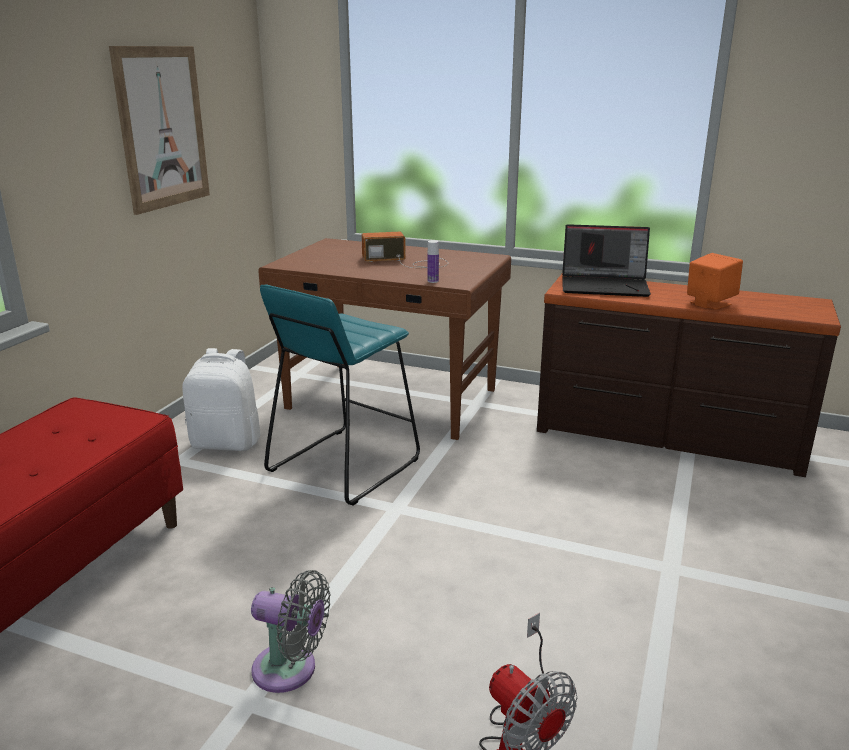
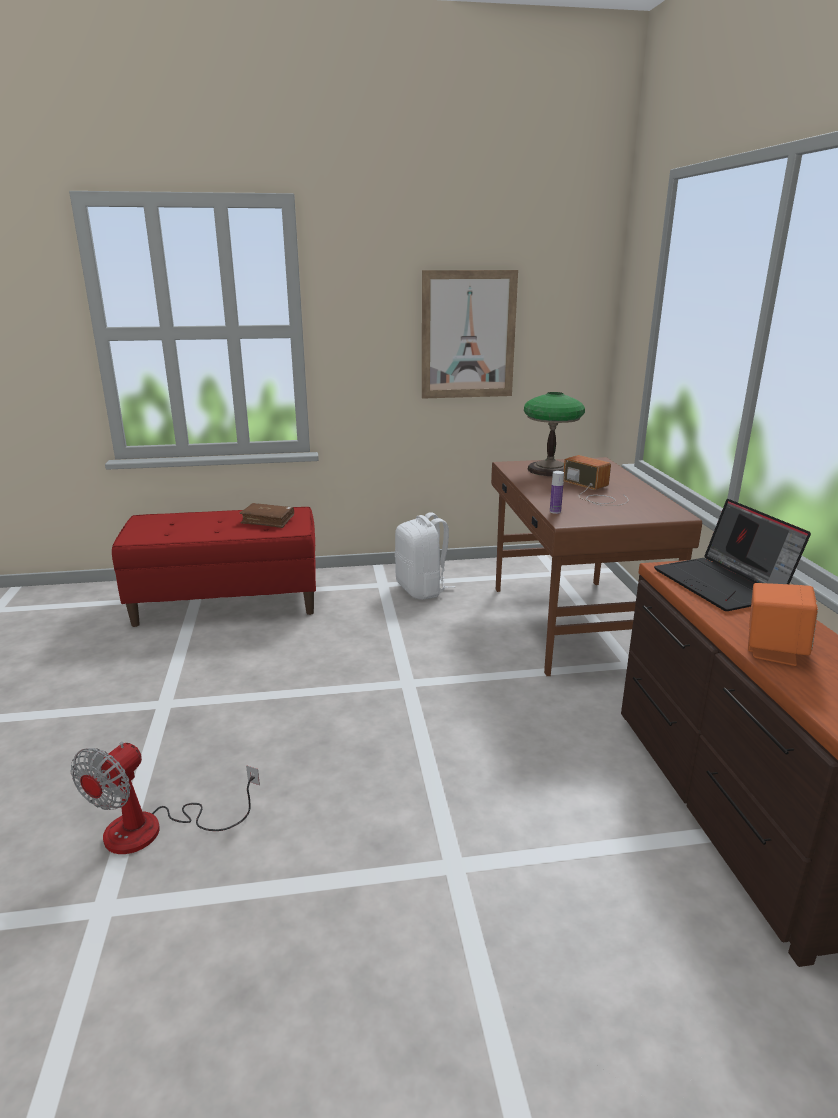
camera: 60 degrees right, 0 degrees up
(73, 430) = (268, 521): none -> brown book
(290, 670) = (197, 707): grey fan -> none
(325, 258) = (549, 470): none -> table lamp
(343, 465) = (443, 640): turquoise stool -> none

